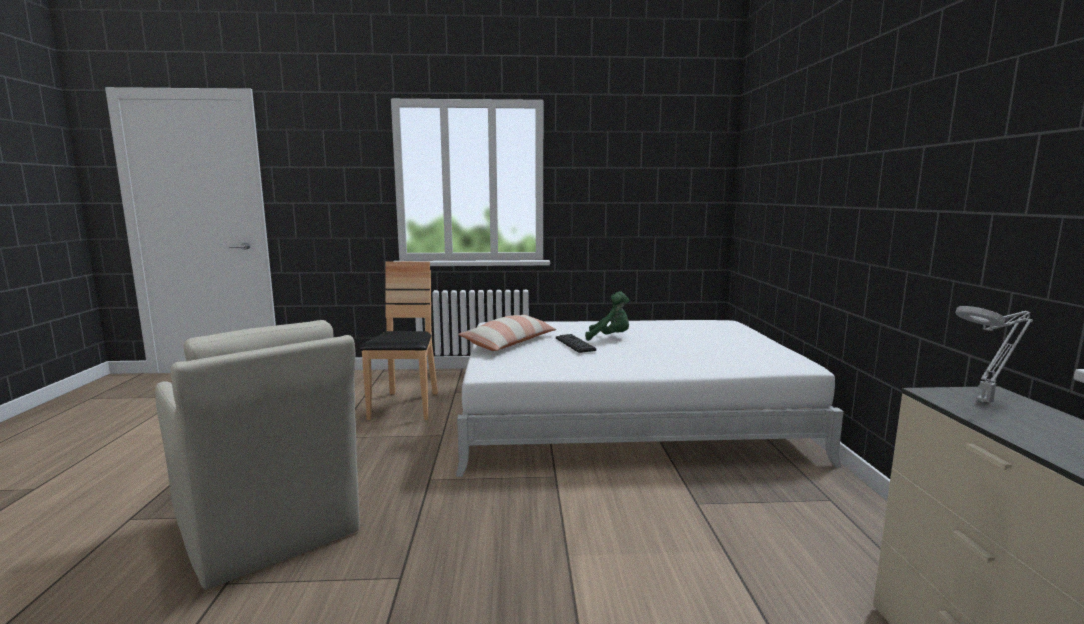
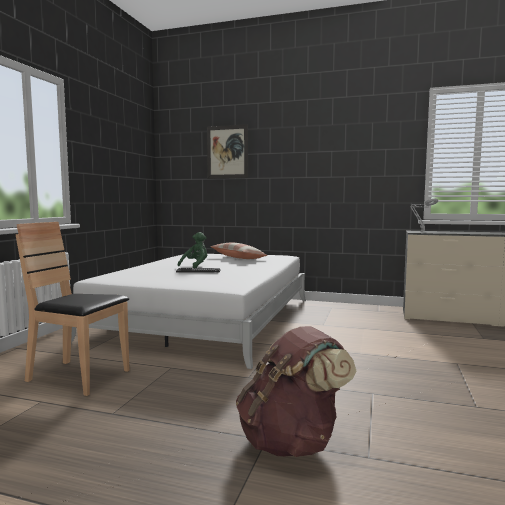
camera: 70 degrees left, 5 degrees down
(268, 530) = (292, 442): beige armchair -> brown backpack
(509, 343) = (166, 280): pillow -> pillow (238, 258)
(789, 157) = (227, 152): none -> picture

